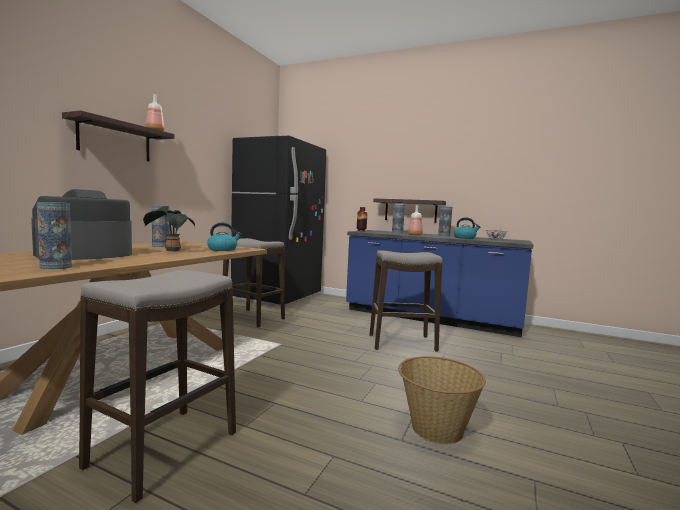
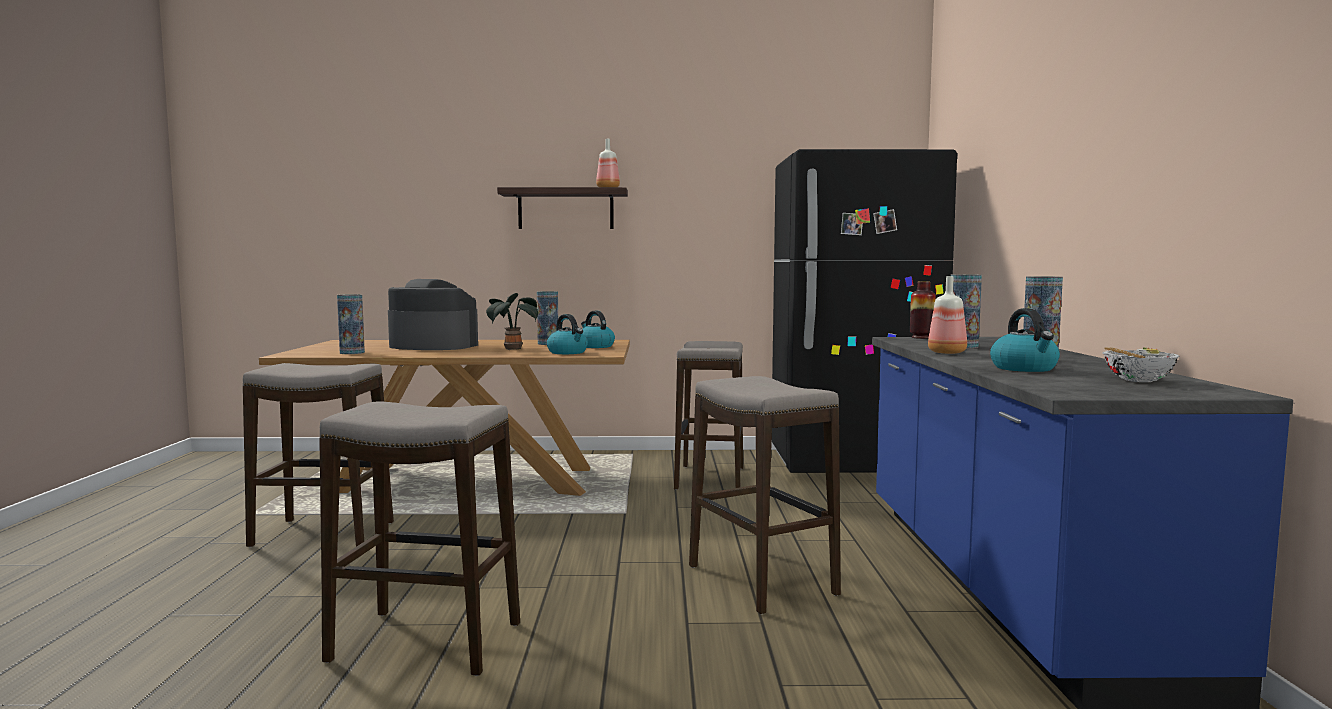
camera: 65 degrees right, 0 degrees up
(204, 245) = (595, 346): none -> kettle
(410, 210) = (1069, 287): shelf -> none
(436, 428) = (426, 642): basket -> stool

